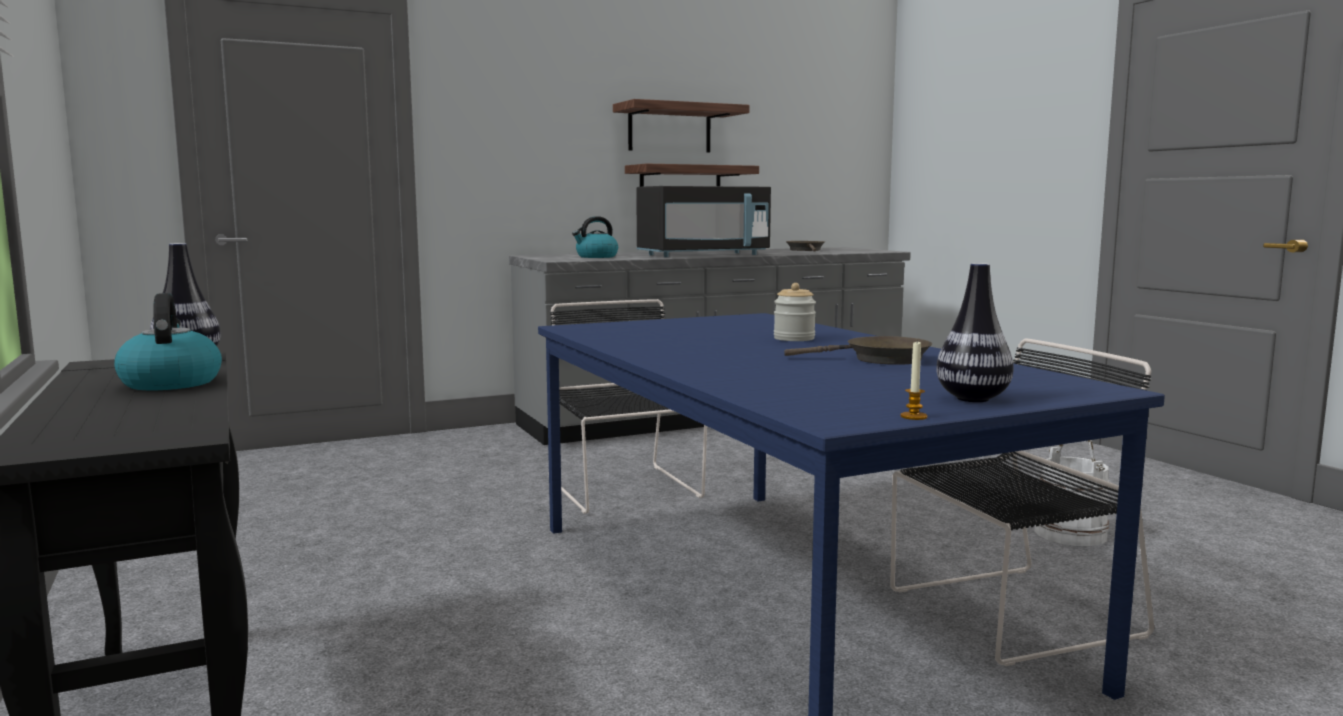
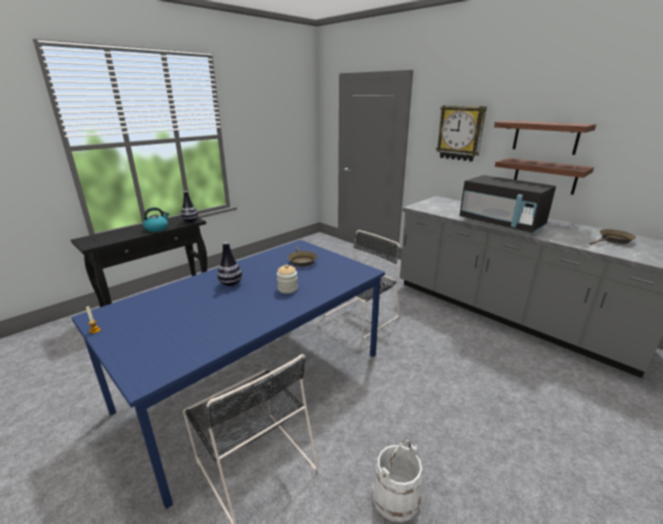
camera: 70 degrees right, 15 degrees up
(535, 127) = (460, 133): none -> wall clock
(596, 257) = (447, 208): kettle -> none
(880, 359) = (228, 314): brown frying pan -> brown frying pan (301, 261)
(973, 399) = (126, 342): vase -> vase (231, 283)

